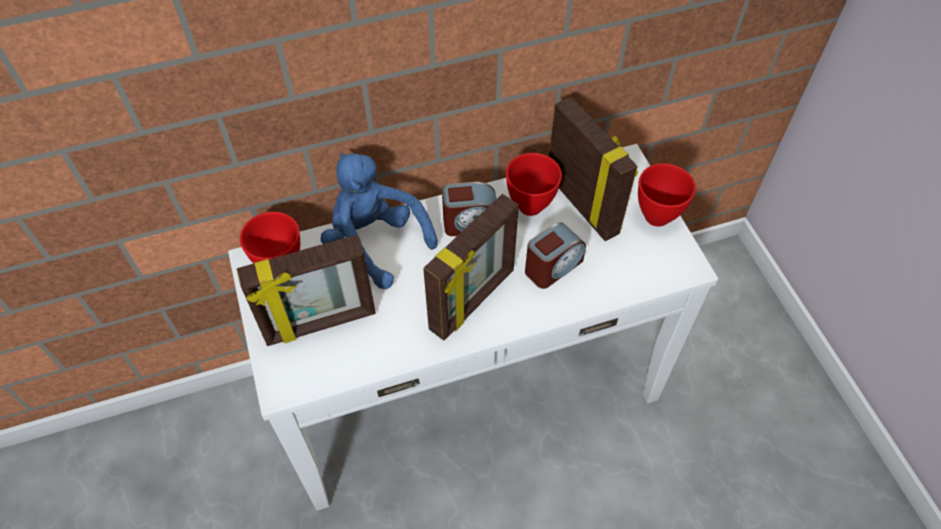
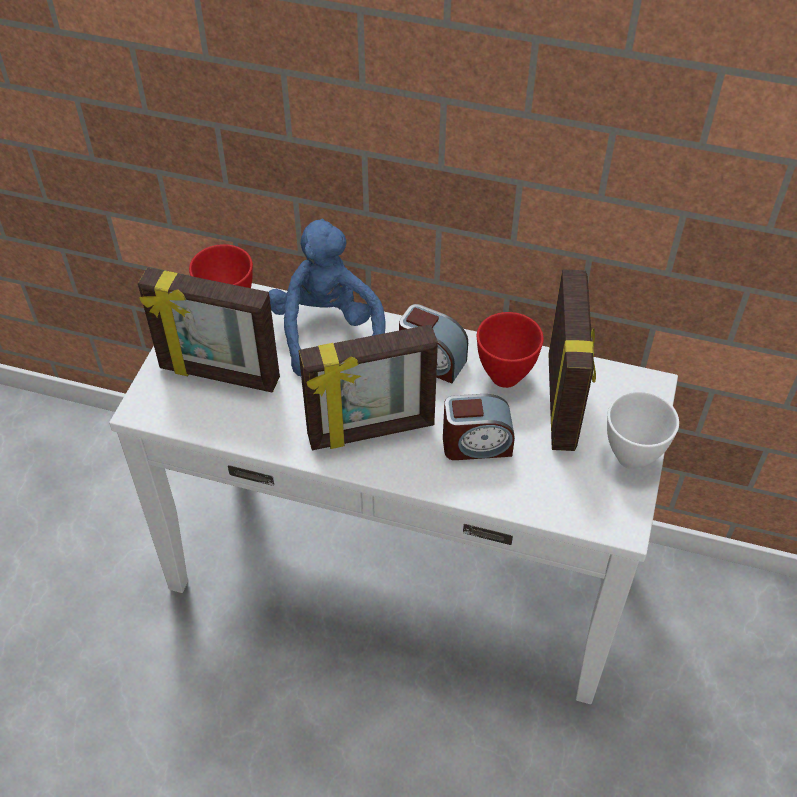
camera: 35 degrees right, 5 degrees down
(658, 217) = (633, 458): red bowl -> white bowl

